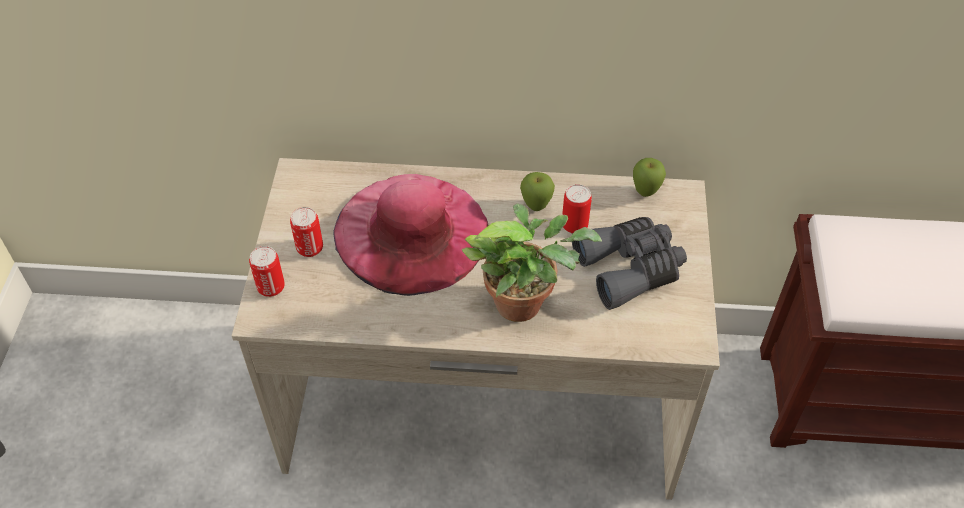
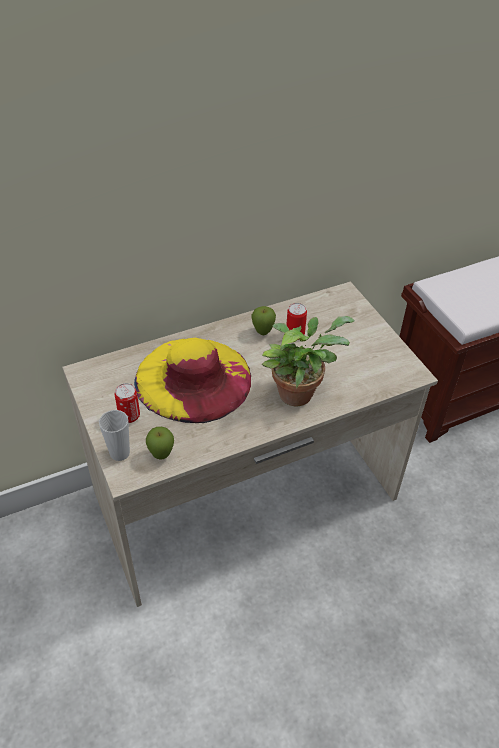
camera: 30 degrees left, 5 degrees down
(271, 287) = (120, 453): can -> cup
(411, 232) = (193, 378): pink hat -> yellow hat
(630, 268) = (346, 346): grey binoculars -> none
(645, 193) = (322, 300): apple -> apple (161, 455)

